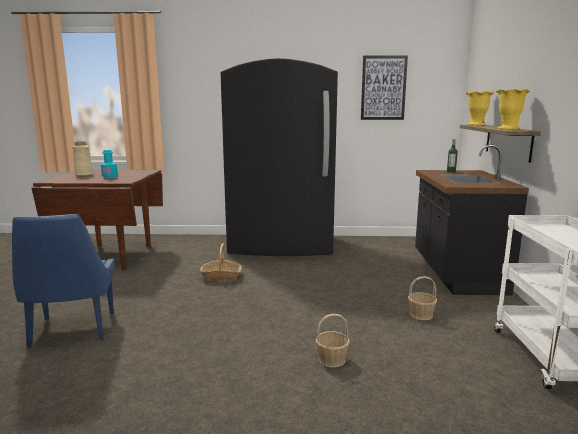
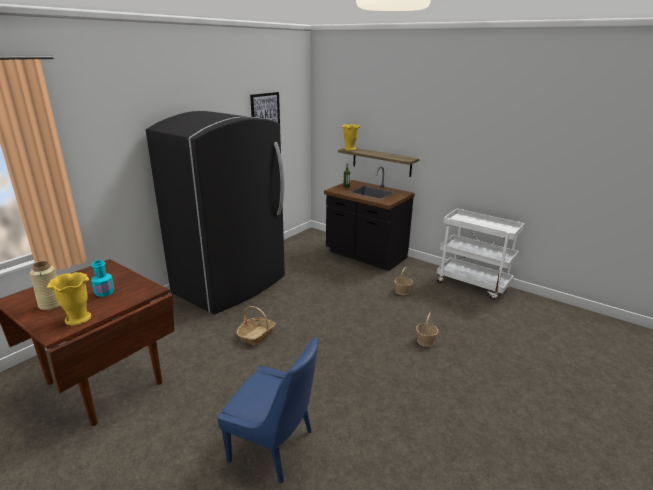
camera: 55 degrees left, 10 degrees up
(508, 129) = (397, 157): yellow vase -> yellow vase (78, 319)

